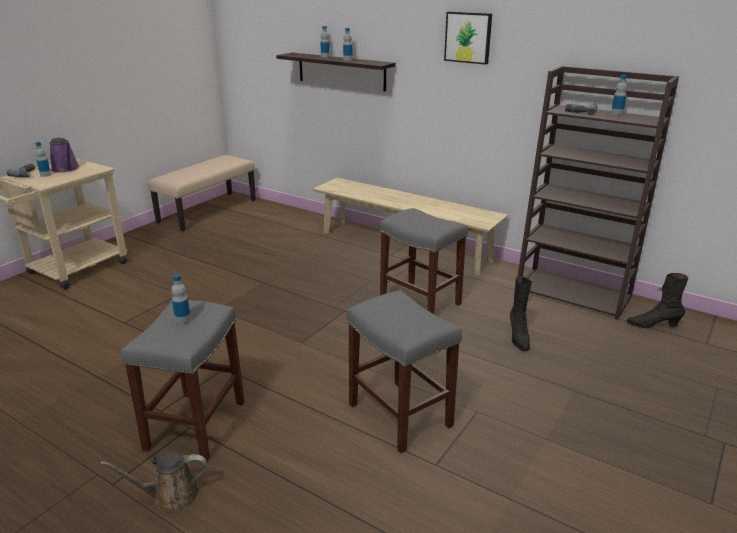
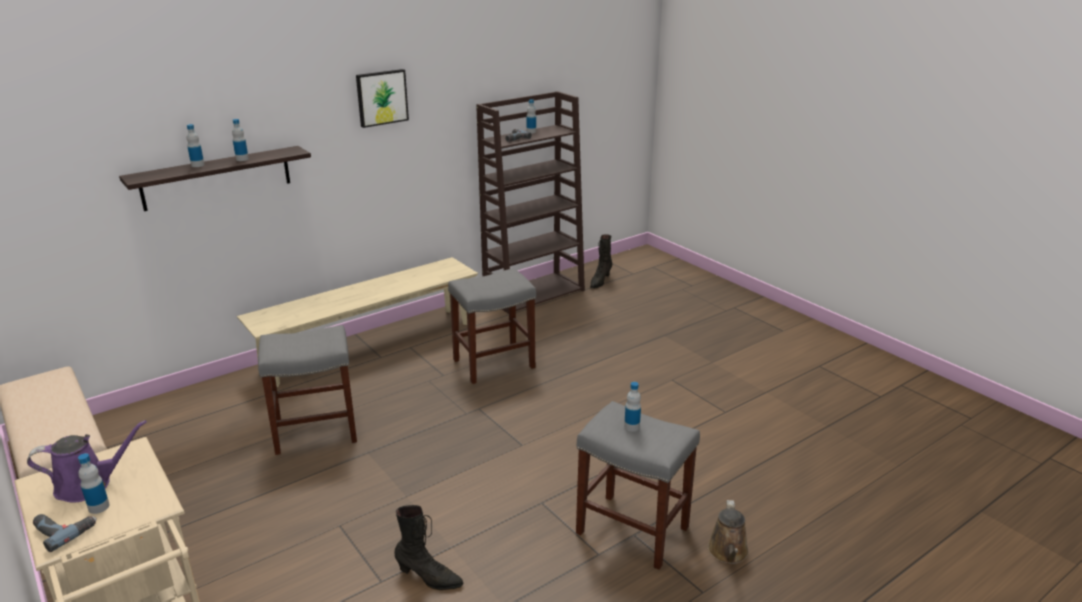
camera: 70 degrees left, 0 degrees up
(398, 414) = (661, 414): grey stool -> grey stool (314, 432)
(518, 338) = (584, 335): black boot -> black boot (429, 578)

